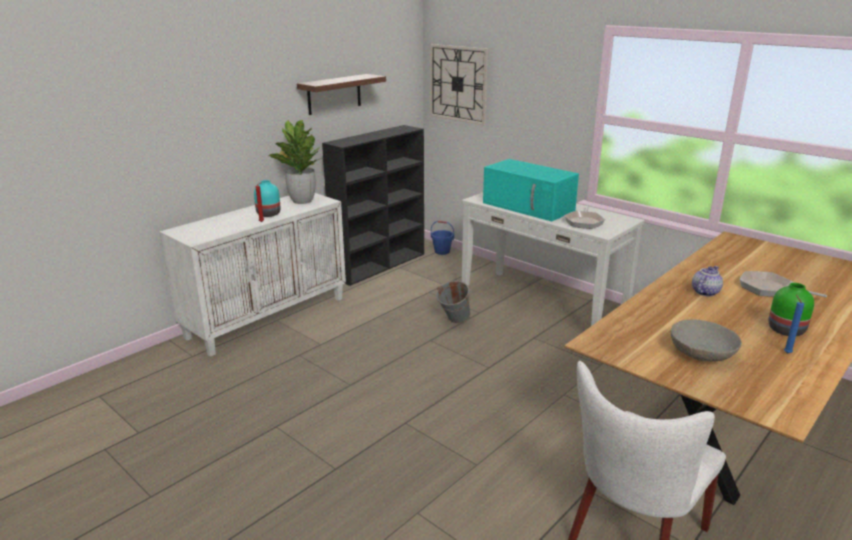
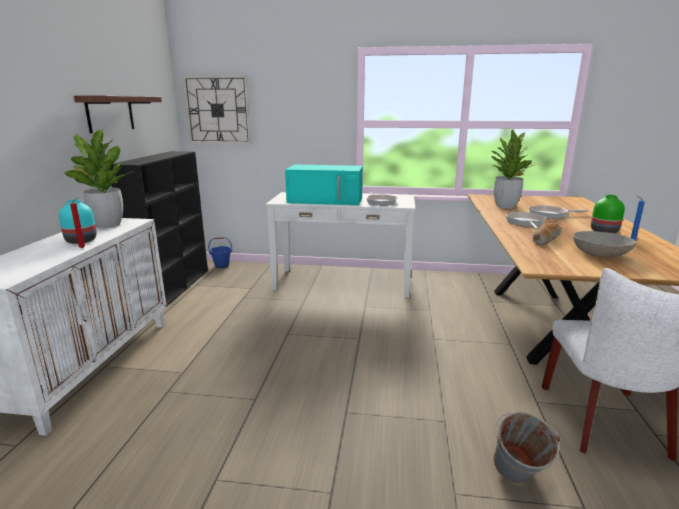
camera: 35 degrees left, 5 degrees down
(453, 322) = (291, 313): grey bucket -> grey bucket (517, 481)
(678, 318) = (545, 239): none -> bread
(704, 292) = (526, 223): teapot -> frying pan
(734, 262) = (505, 206): none -> potted plant

